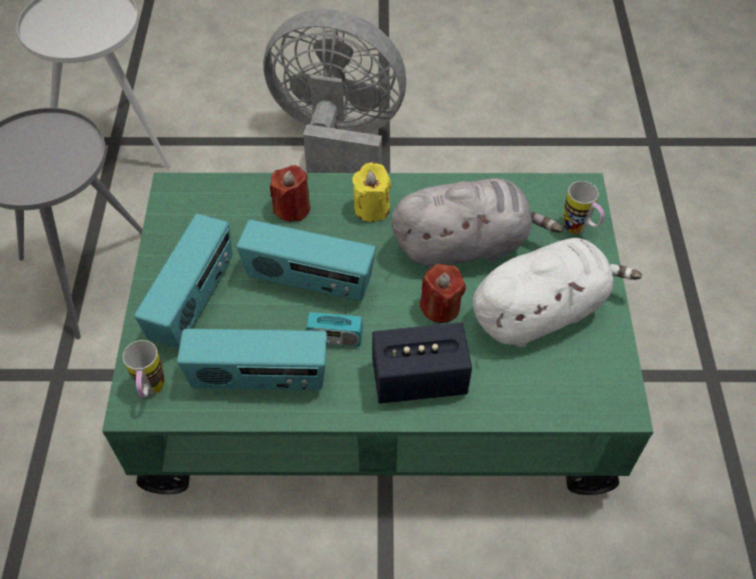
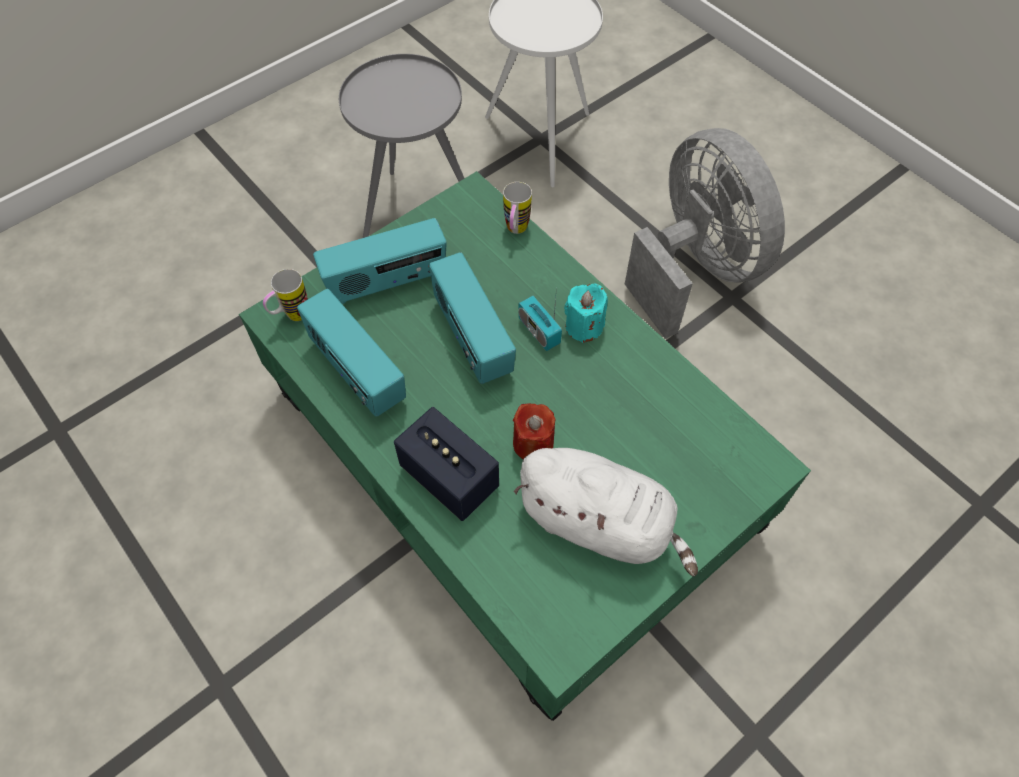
camera: 50 degrees right, 5 degrees up
(292, 208) = (529, 276): red candle -> none
(335, 337) = (436, 392): radio -> radio (539, 331)
(371, 208) = (584, 326): yellow candle -> turquoise candle
(465, 245) = (613, 418): grey plush toy -> none
(579, 230) = (721, 494): mug -> mug (515, 231)

